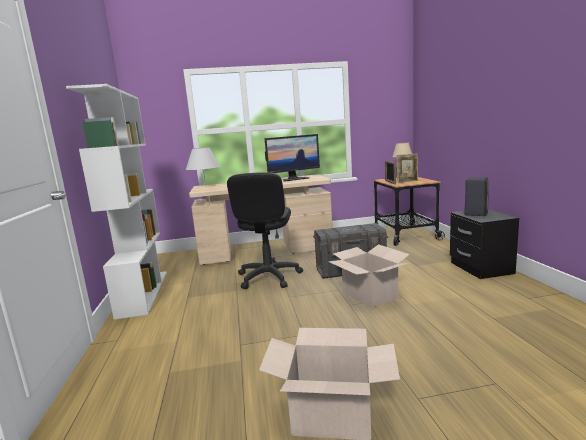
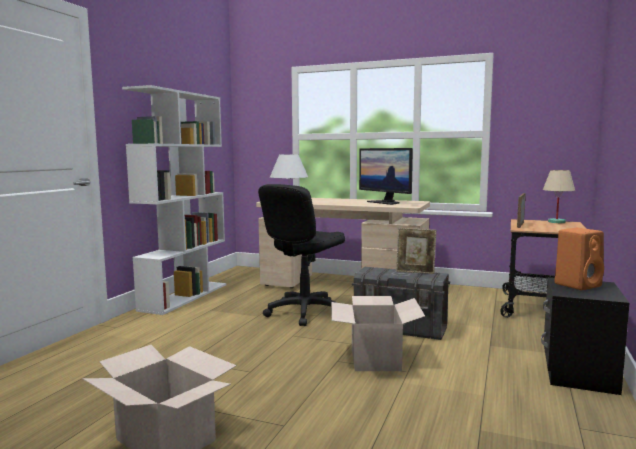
camera: 30 degrees right, 5 degrees down
(294, 179) = (385, 202): monitor -> monitor turned 45 degrees clockwise
(407, 182) = (544, 227): picture frame -> picture frame (415, 272)
(475, 213) = (578, 285): black speaker -> orange speaker

